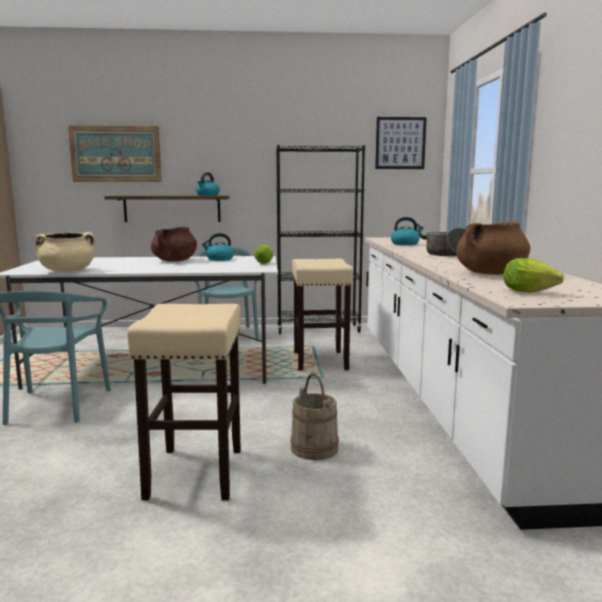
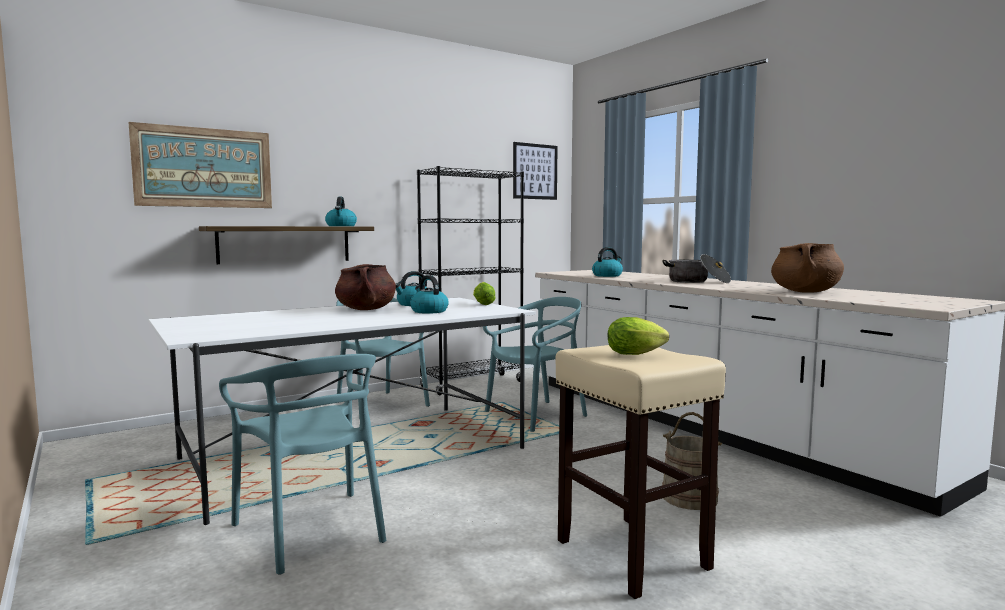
camera: 30 degrees left, 5 degrees down
(68, 271) = (272, 330): beige cooking pot -> none
(205, 265) = (428, 311): none -> kettle
(320, 361) = (536, 415): beige stool -> turquoise chair
(531, 292) = (903, 301): lettuce -> lettuce (638, 354)

